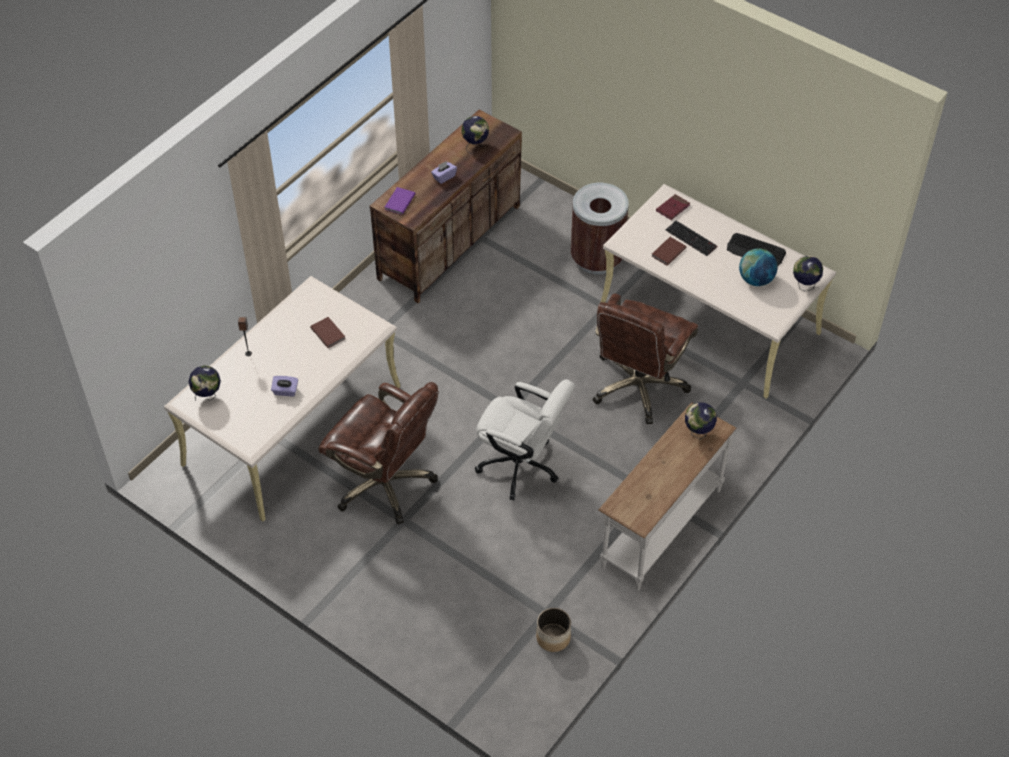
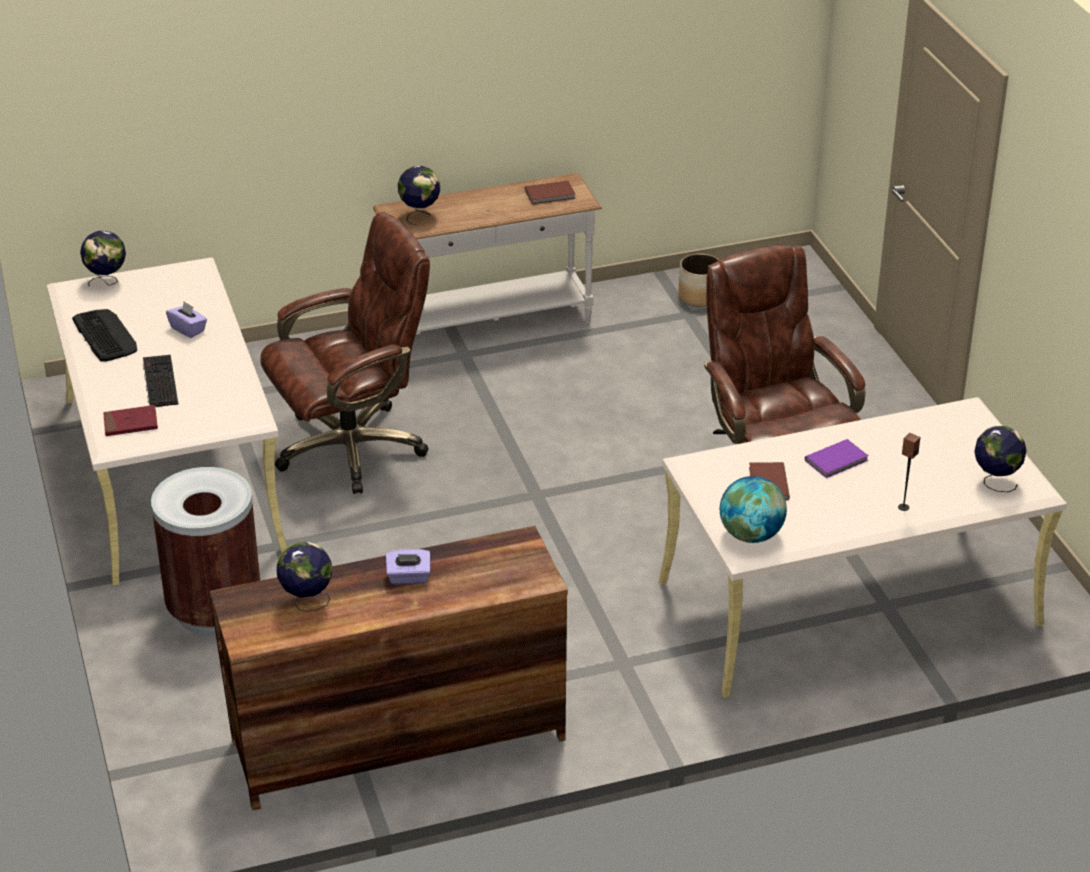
camera: 145 degrees left, 15 degrees down
(285, 391) = (880, 444): purple tissue box -> purple tissue box (188, 329)
(399, 202) = (516, 573): purple book -> purple book (837, 461)
(522, 467) = (584, 433): white office chair -> none
(667, 252) = (211, 380): brown book -> brown book (551, 195)
(756, 280) = (152, 310): globe -> globe (751, 535)

